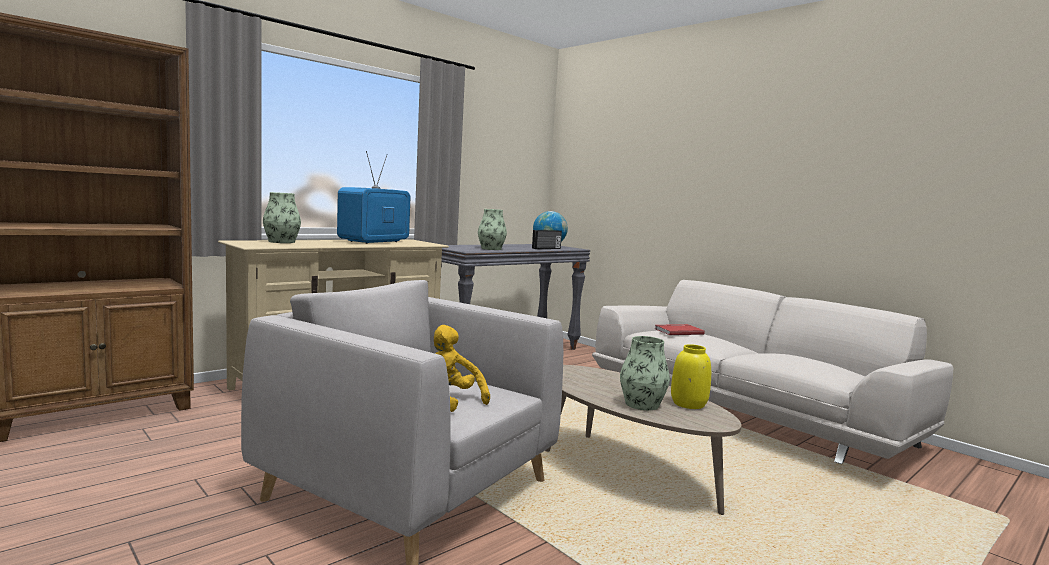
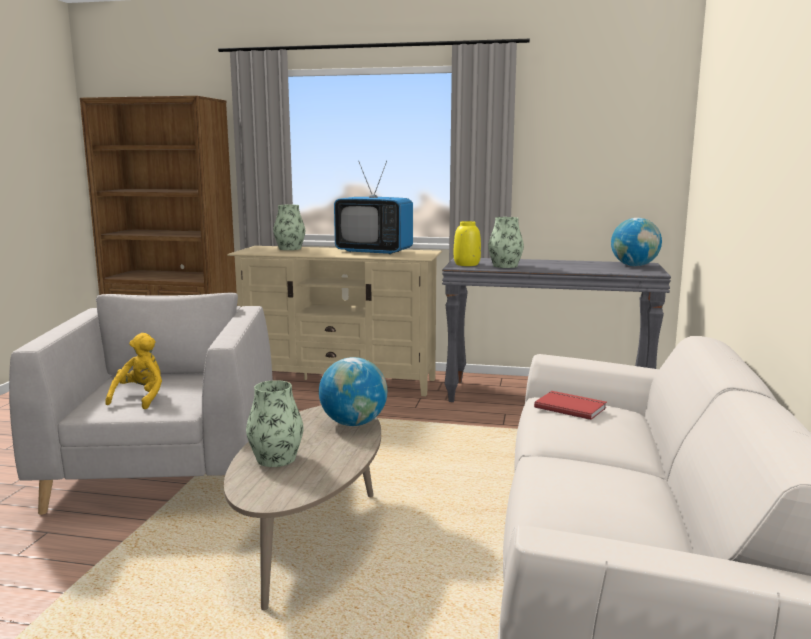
camera: 55 degrees right, 5 degrees up
(374, 242) = (374, 252): television -> television turned 150 degrees counterclockwise
(546, 248) = (595, 270): radio -> none
(598, 374) = (353, 423): none -> globe
(688, 404) = (312, 476): yellow vase -> yellow vase (466, 264)

